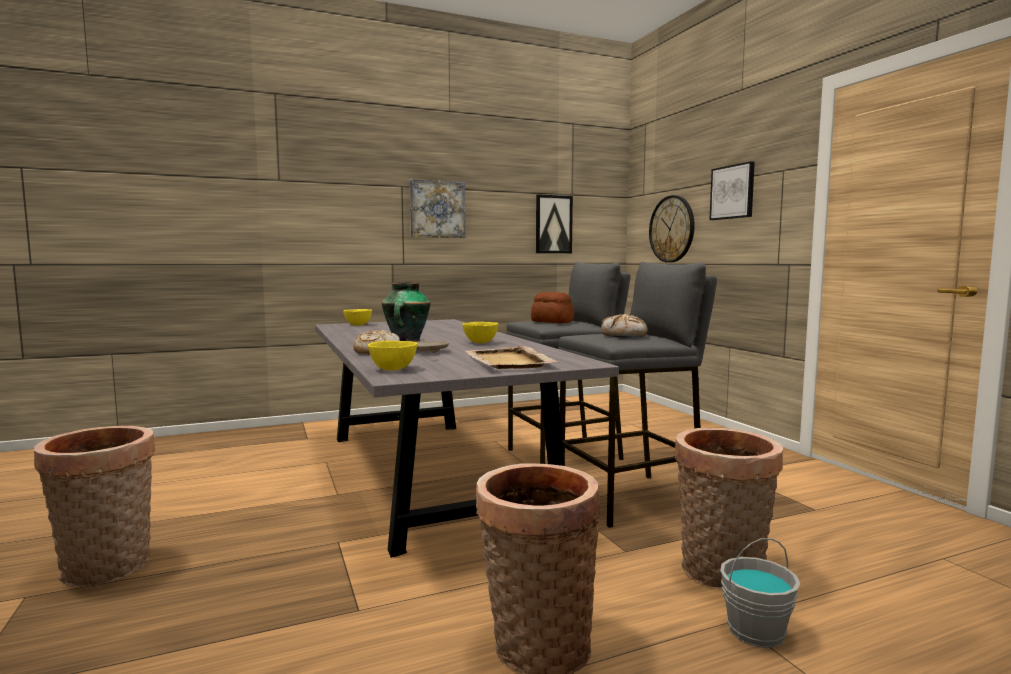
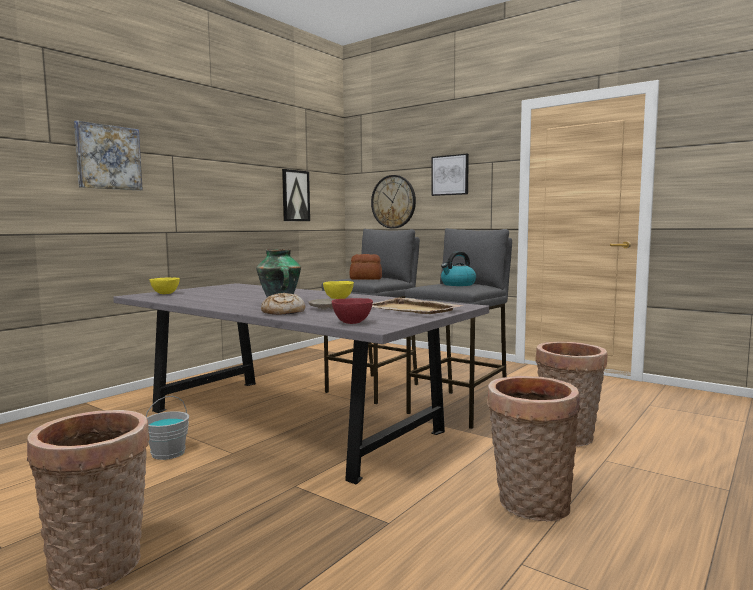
camera: 30 degrees left, 0 degrees up
(394, 369) = (353, 322): yellow bowl -> red bowl
(437, 209) = (204, 179): picture -> picture (108, 157)
(624, 336) = (457, 284): bread -> kettle
(755, 630) = (620, 462): grey bucket -> grey bucket (168, 453)

